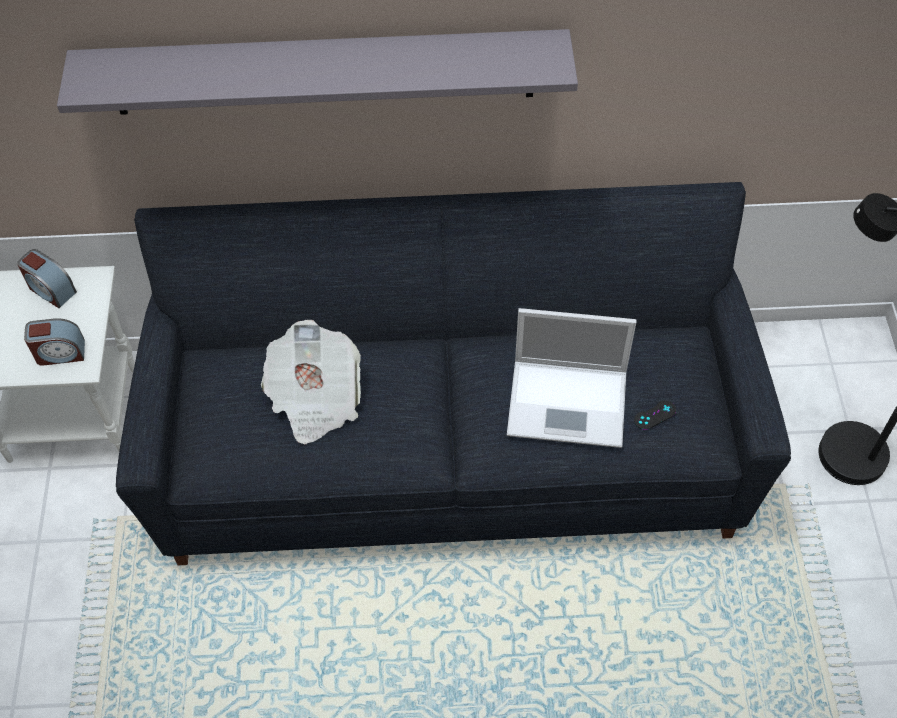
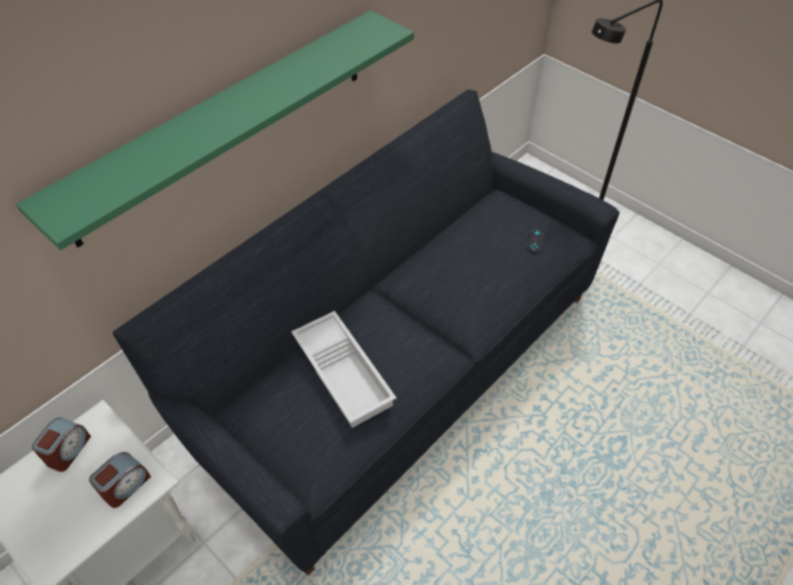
camera: 45 degrees left, 5 degrees down
(51, 290) = (68, 450): alarm clock -> alarm clock turned 60 degrees counterclockwise
(315, 398) = (345, 372): newspaper -> white tray
(323, 72) = (225, 124): grey shelf -> green shelf
(570, 403) = (488, 265): laptop -> none

